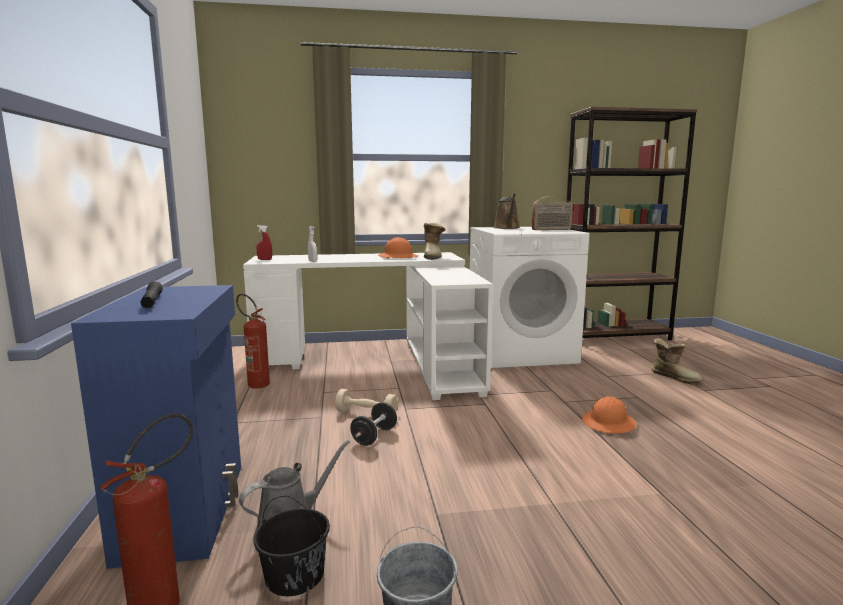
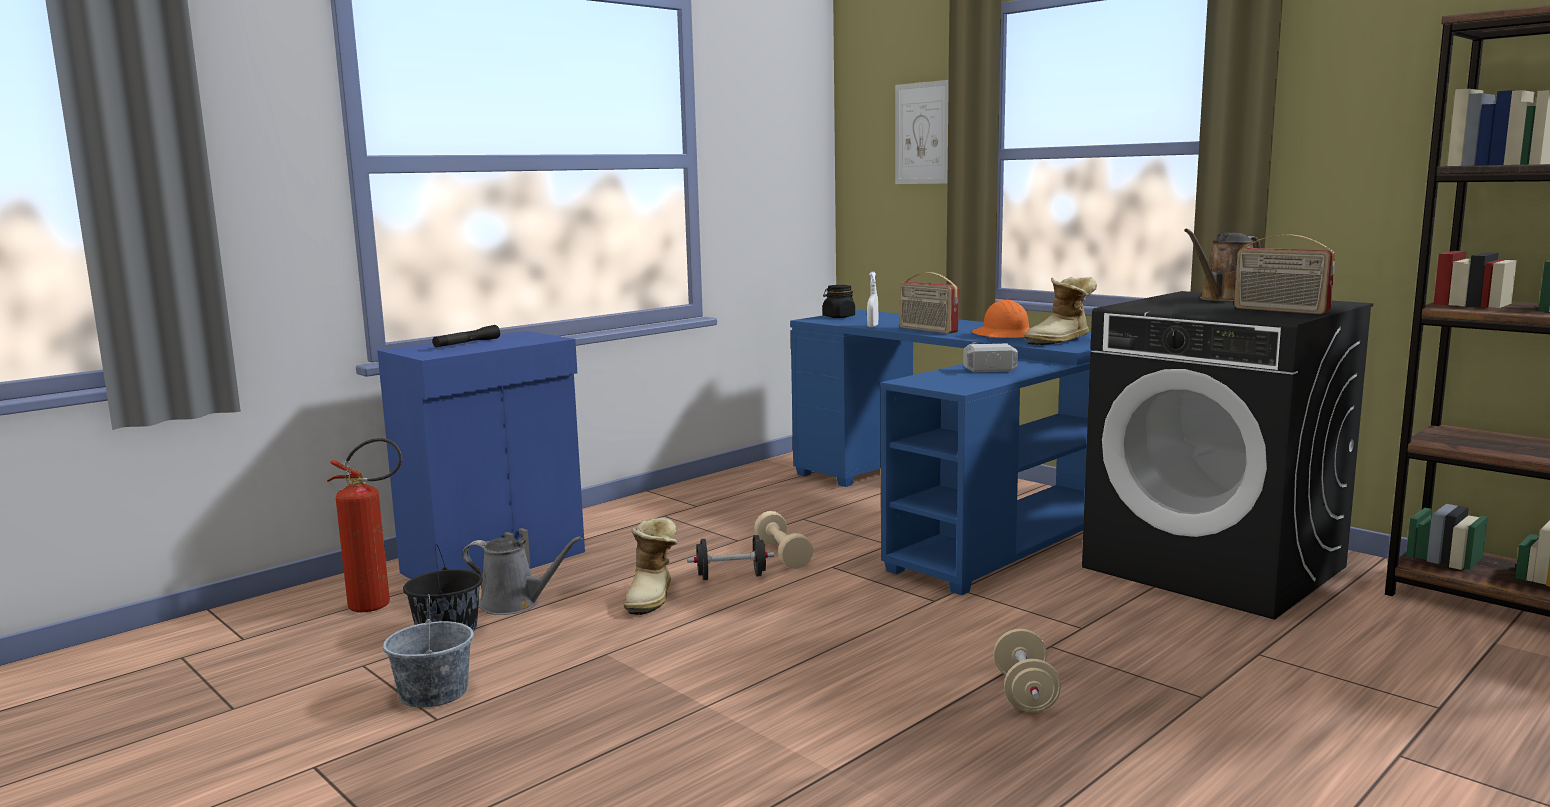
camera: 55 degrees right, 0 degrees up
(255, 384) = (767, 488): fire extinguisher -> none
(264, 259) = (838, 317): red spray bottle -> black jar
(285, 141) = (922, 133): none -> picture
(351, 259) = (927, 330): none -> radio
(381, 361) = (957, 509): white desk -> blue desk
(429, 271) = (983, 364): none -> hammer
(521, 352) = (1215, 567): white washing machine -> black washing machine
(608, 423) = (1025, 694): orange hard hat -> beige dumbbell
(674, 377) = (1409, 715): boot -> boot (653, 597)

